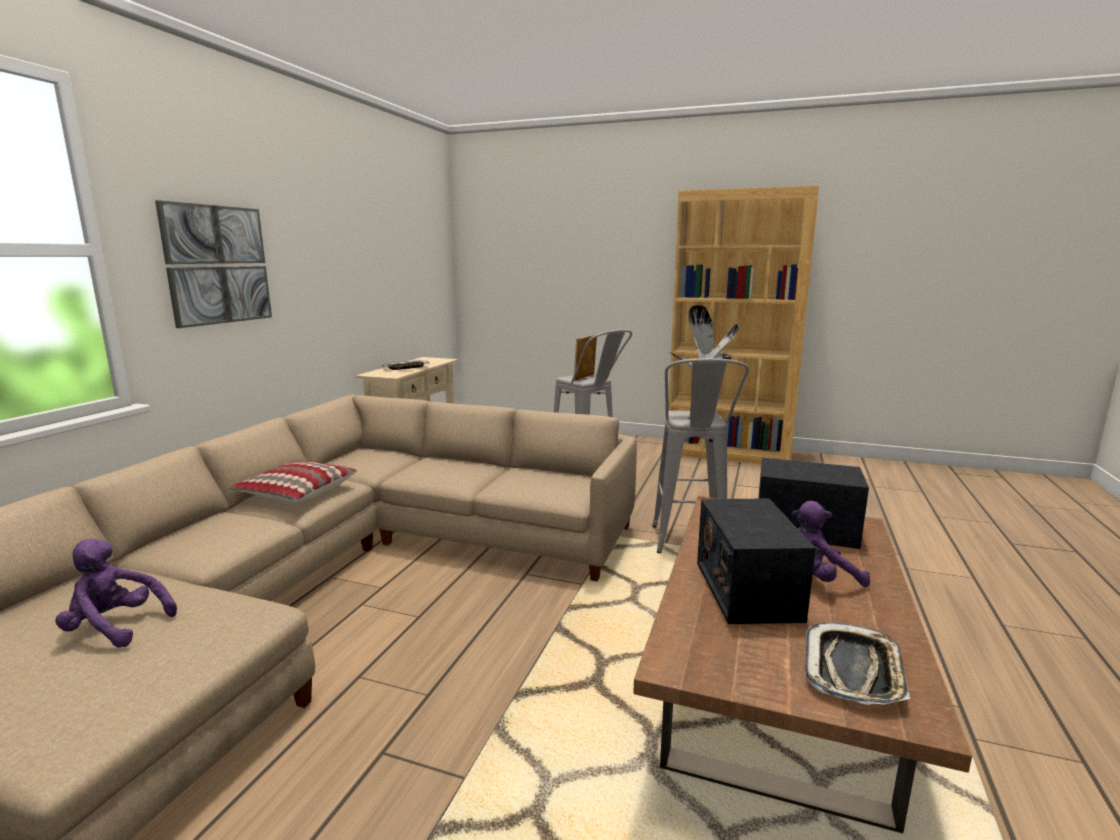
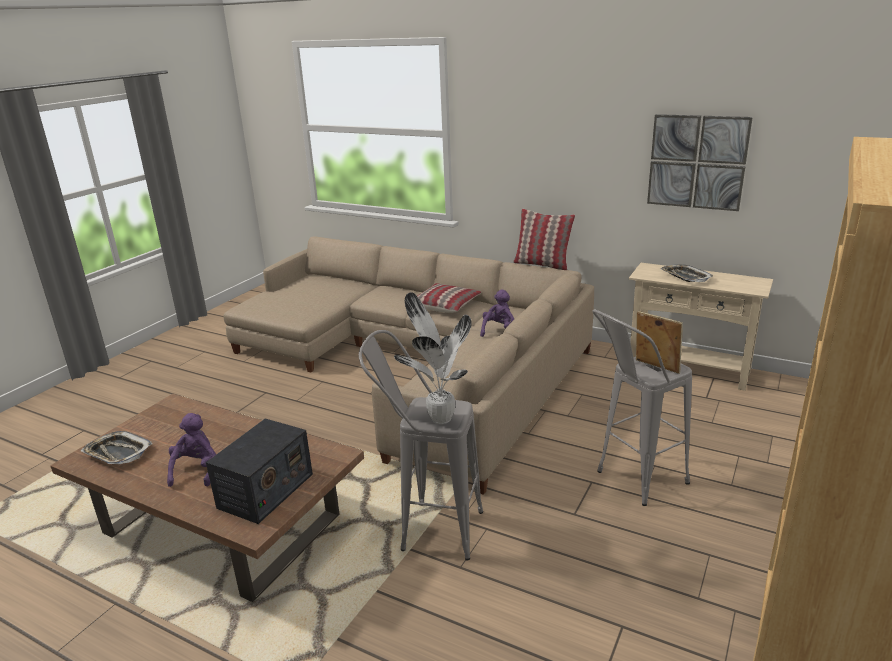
camera: 100 degrees right, 10 degrees up
(116, 627) = (308, 297): purple plush toy -> purple plush toy (499, 331)
(217, 265) = (519, 147): picture -> picture (697, 162)
(313, 404) = (542, 264): none -> pillow
(746, 589) = (209, 438): radio -> none

